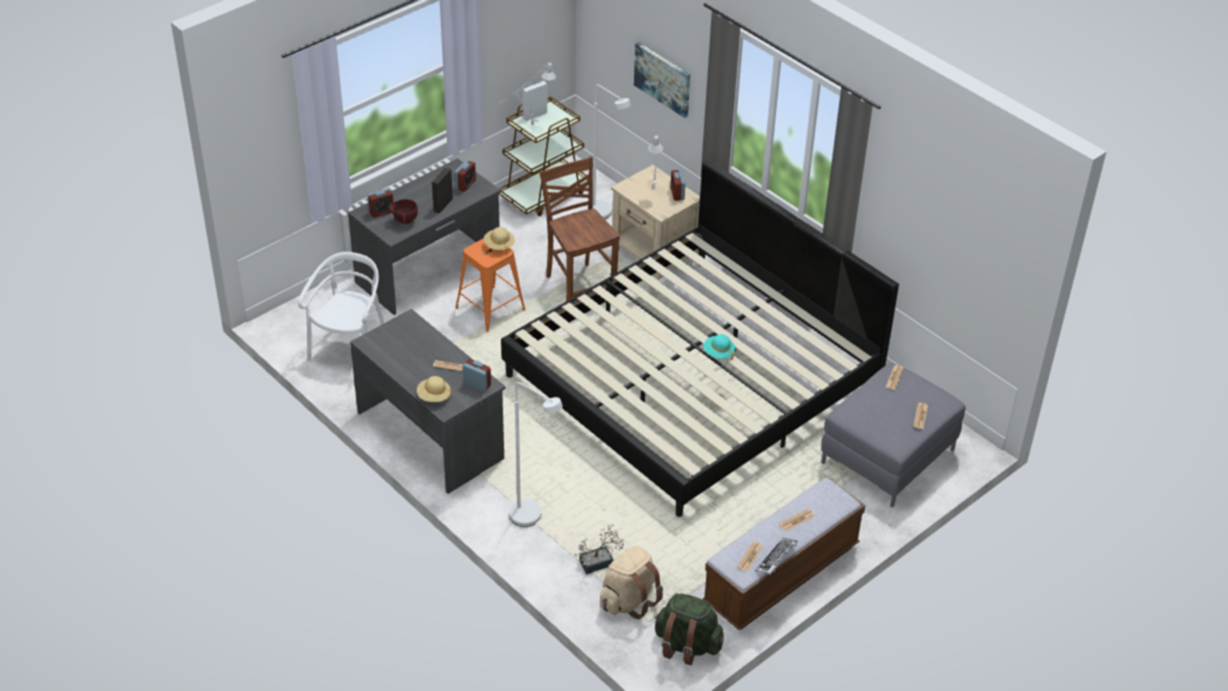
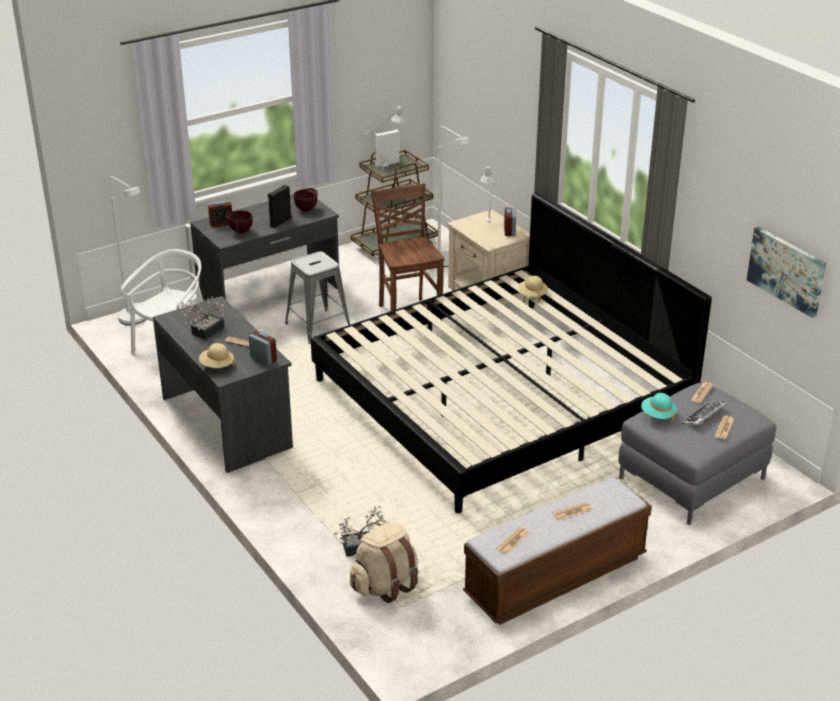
camera: 10 degrees right, 10 degrees down
(409, 356) = (205, 332): none -> potted plant
(465, 185) = (307, 209): alarm clock -> brown bowl
(490, 309) = (318, 327): orange stool -> grey stool
(499, 245) = (326, 259): beige hat -> beige hat (532, 294)
(532, 519) = (305, 502): white floor lamp -> white floor lamp (136, 321)
(663, 79) = (503, 122): picture -> picture (786, 271)
(686, 645) = (436, 634): green backpack -> none
(718, 353) = (524, 365): turquoise hat -> turquoise hat (658, 415)
(776, 558) = (542, 545): keyboard -> keyboard (703, 416)

